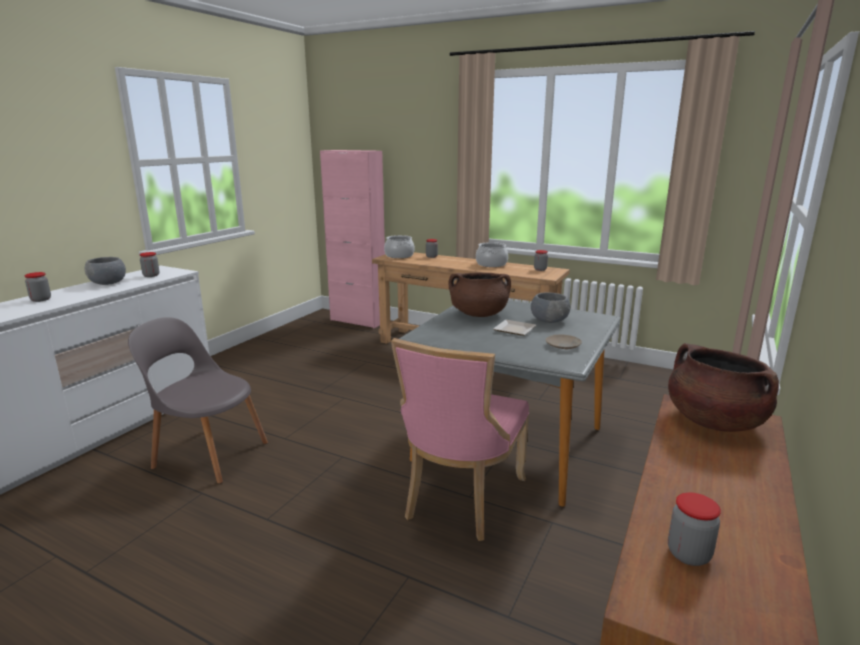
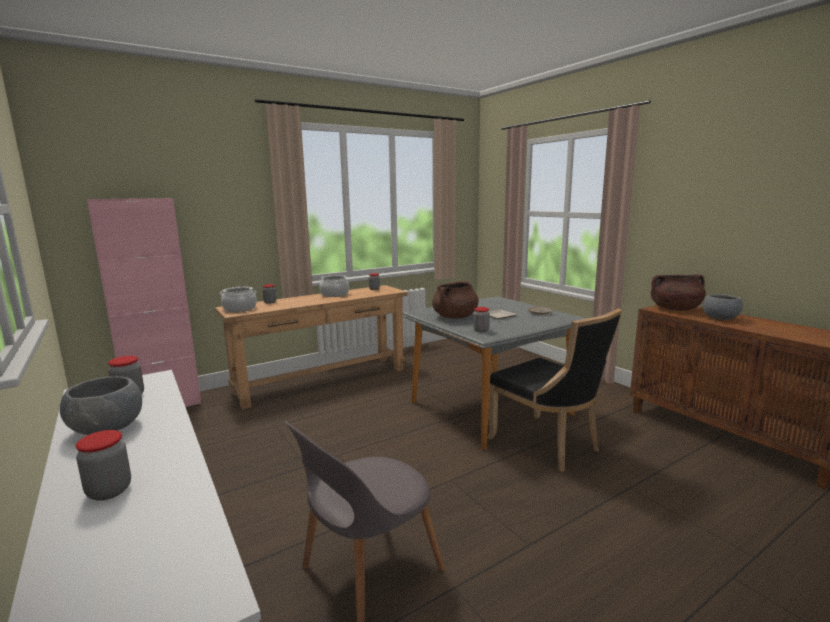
camera: 60 degrees left, 5 degrees down
(460, 499) = (548, 444): pink chair -> black chair
(549, 320) = (490, 307): grey bowl -> grey bowl (720, 318)
(688, 554) = (804, 335): jar -> jar (481, 330)

